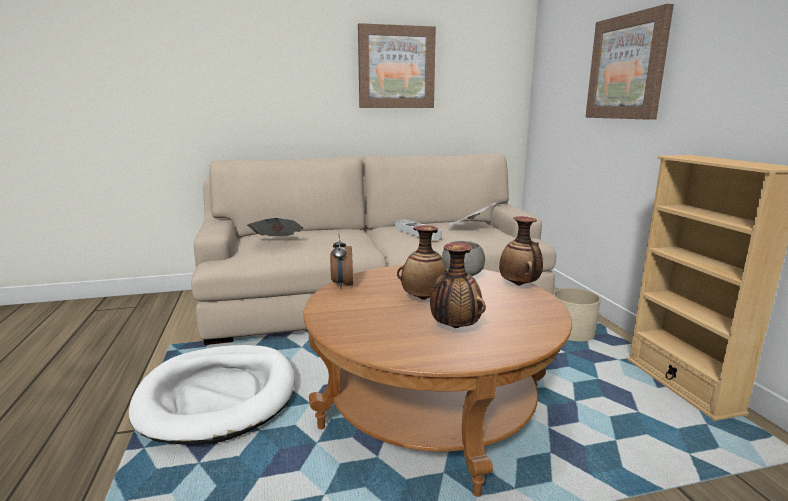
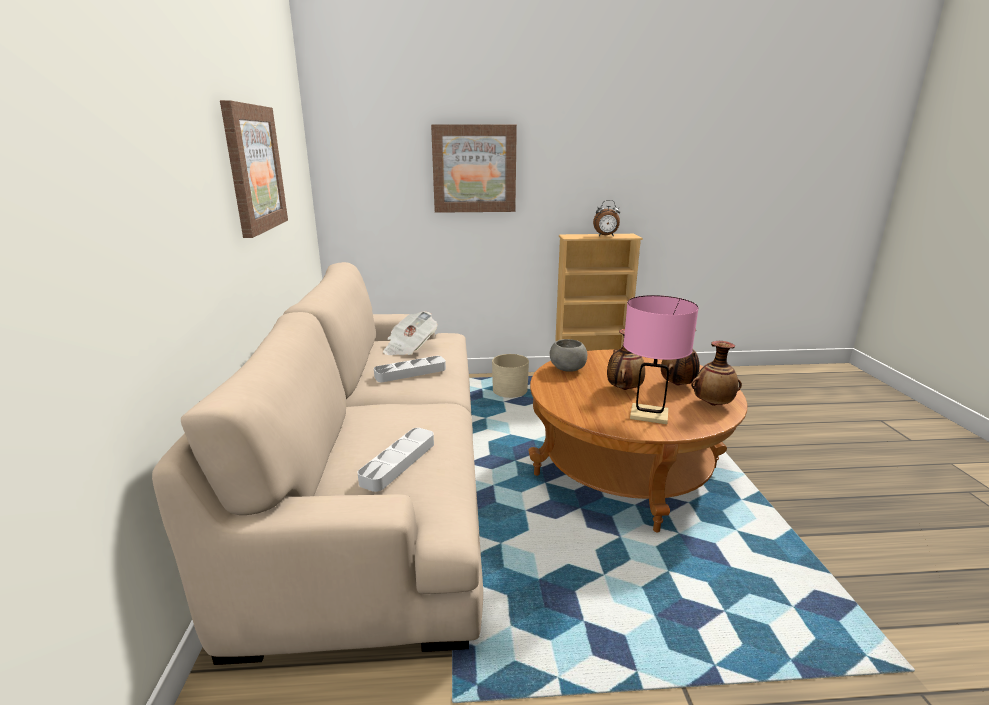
camera: 80 degrees left, 5 degrees up
(218, 396) = (608, 613): white dog bed -> none
(277, 242) = (398, 462): newspaper -> grey tray
(342, 284) = (589, 420): alarm clock -> alarm clock (606, 236)
(360, 308) = (649, 415): none -> pink table lamp
(519, 285) = (592, 354): vase -> vase (712, 404)

